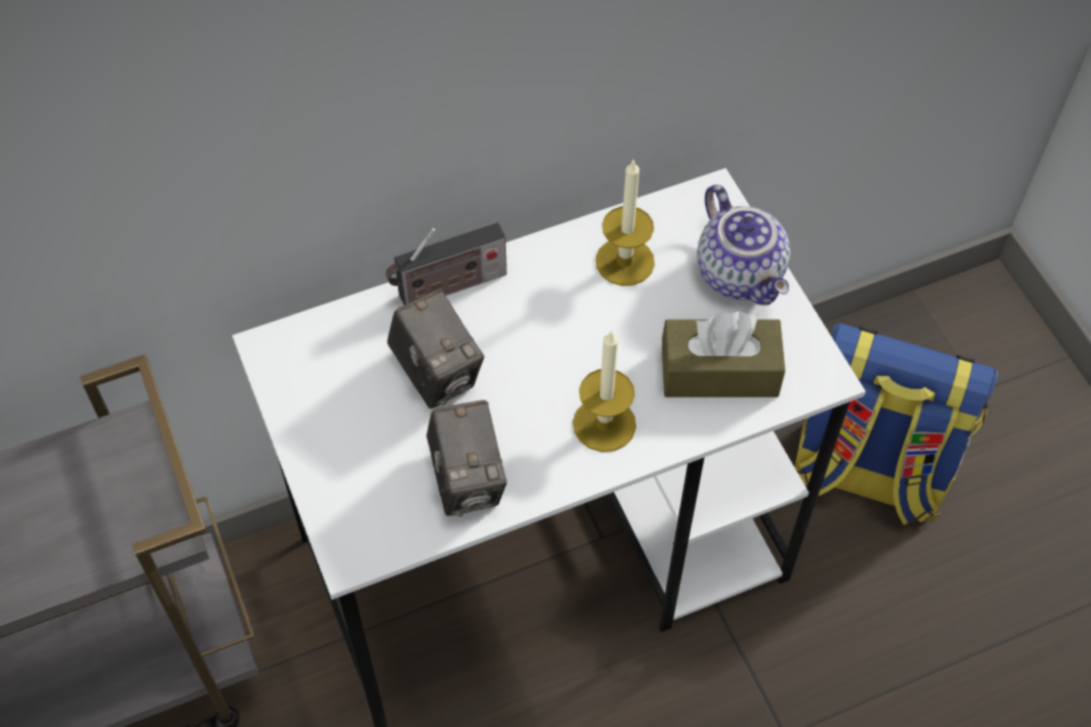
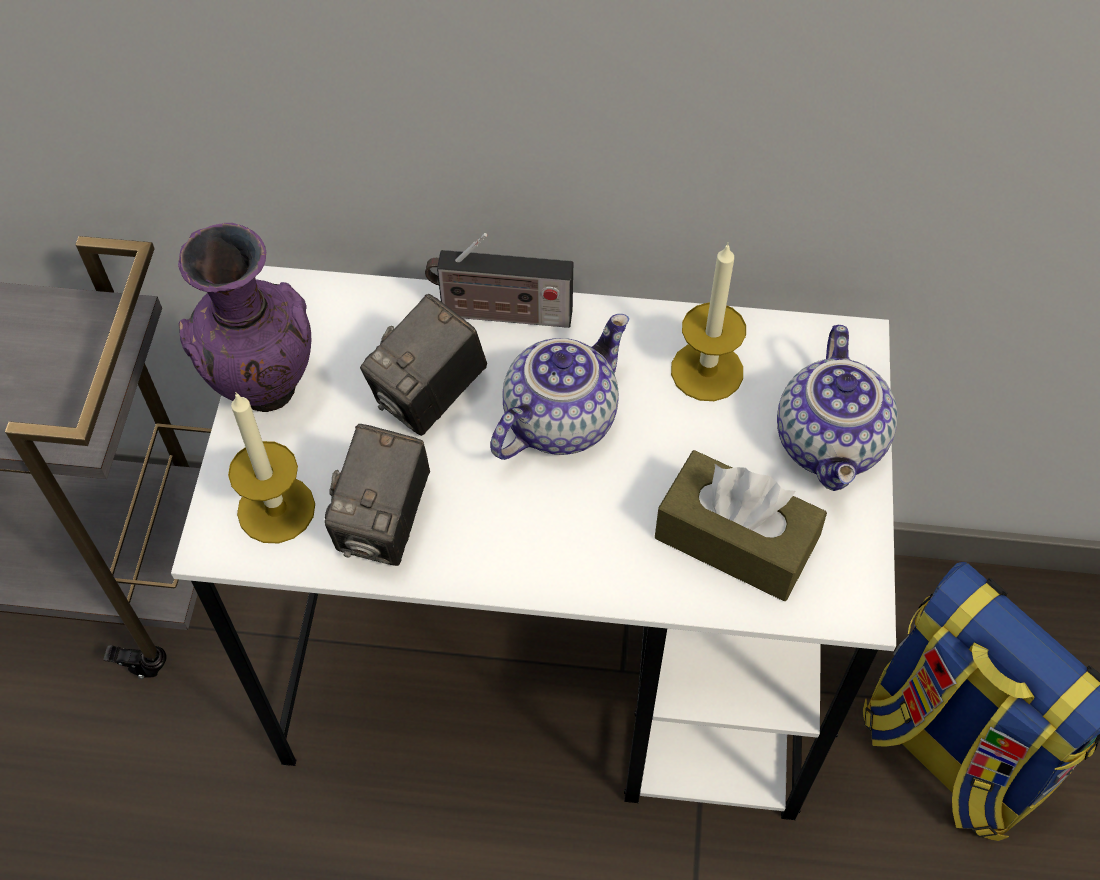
camera: 30 degrees right, 0 degrees up
(311, 431) = (266, 395): none -> purple vase
(437, 373) = (430, 397): camera -> camera turned 45 degrees clockwise
(542, 344) = (559, 418): none -> teapot
(604, 424) = (569, 535): candle -> candle (276, 509)

